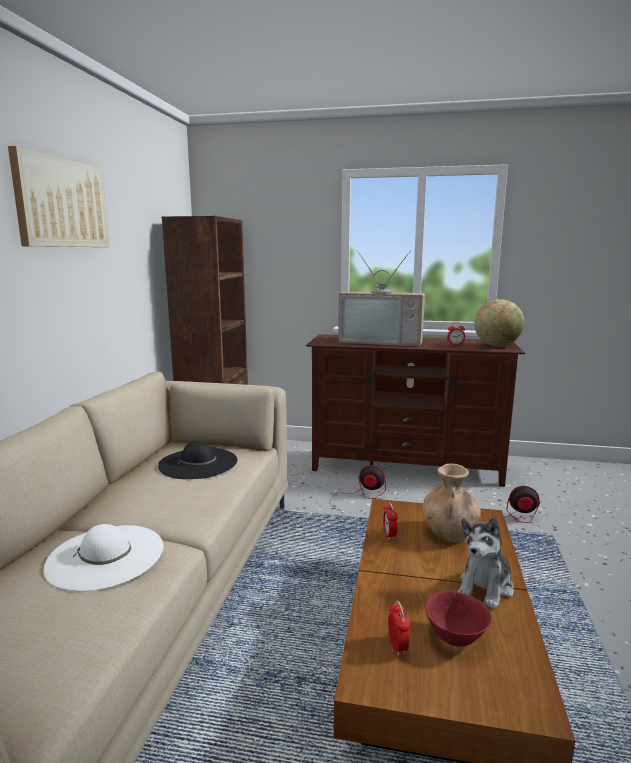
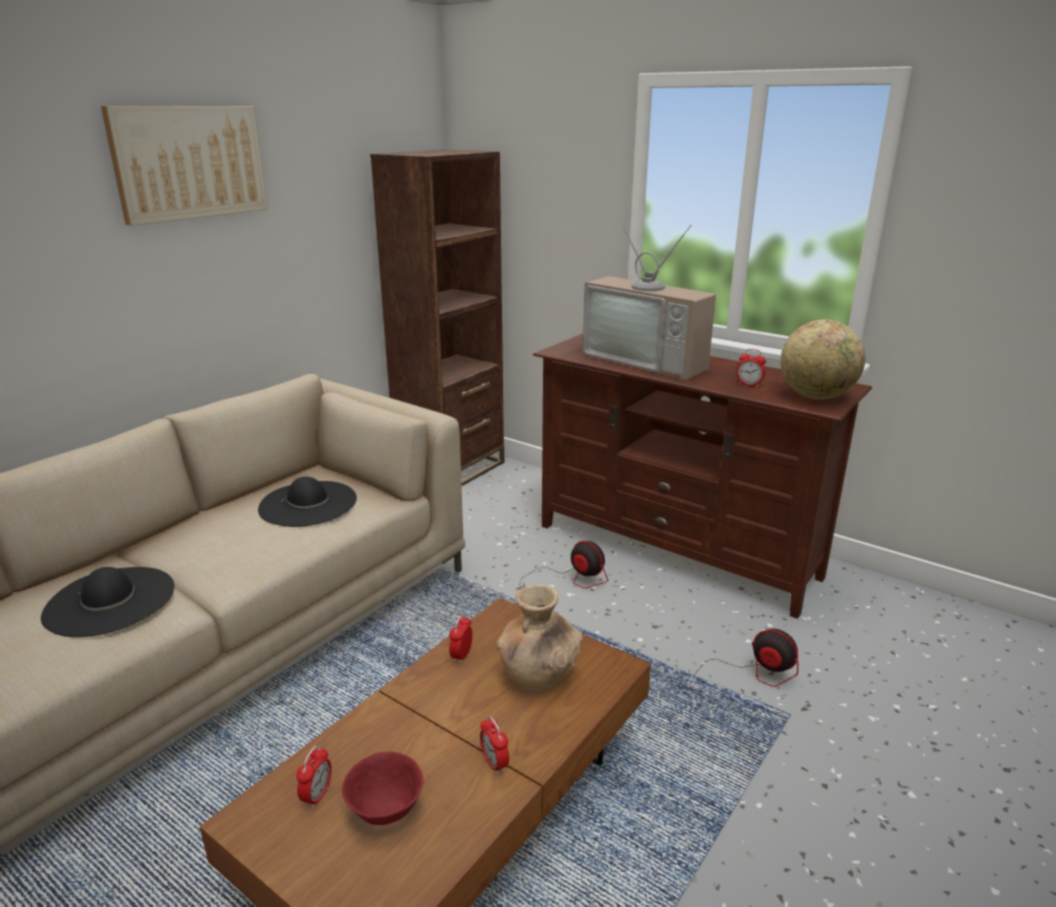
camera: 25 degrees right, 10 degrees up
(106, 556) = (110, 600): white hat -> black hat
(485, 587) = (494, 763): plush toy -> alarm clock

